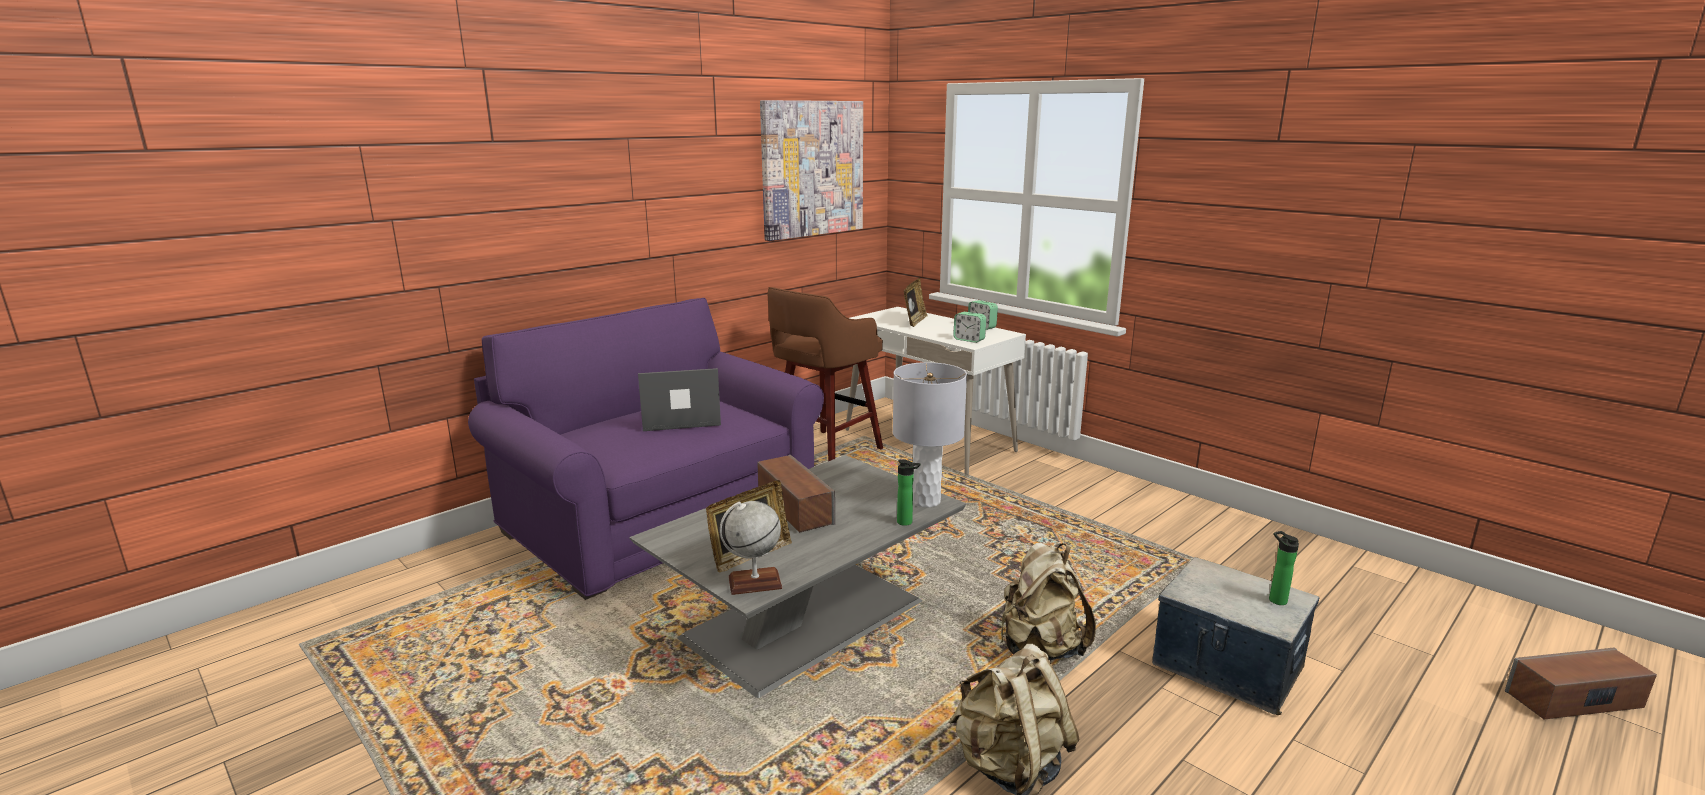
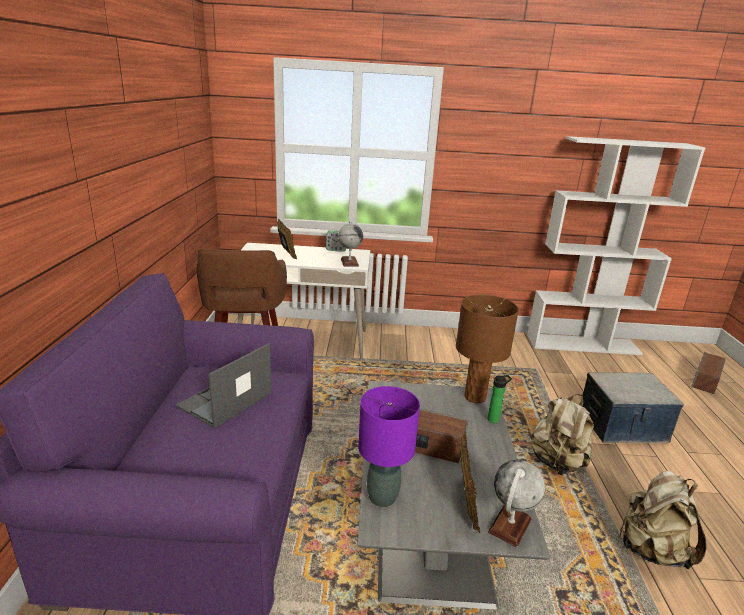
camera: 45 degrees left, 5 degrees up
(695, 523) = (382, 497): none -> purple table lamp
(812, 169) = (180, 131): picture -> none
(926, 501) = (475, 397): grey table lamp -> brown table lamp
(969, 340) = (349, 262): alarm clock -> globe
(1275, 599) = (646, 382): bottle -> none
(1366, 567) = (583, 344): none -> white bookcase

